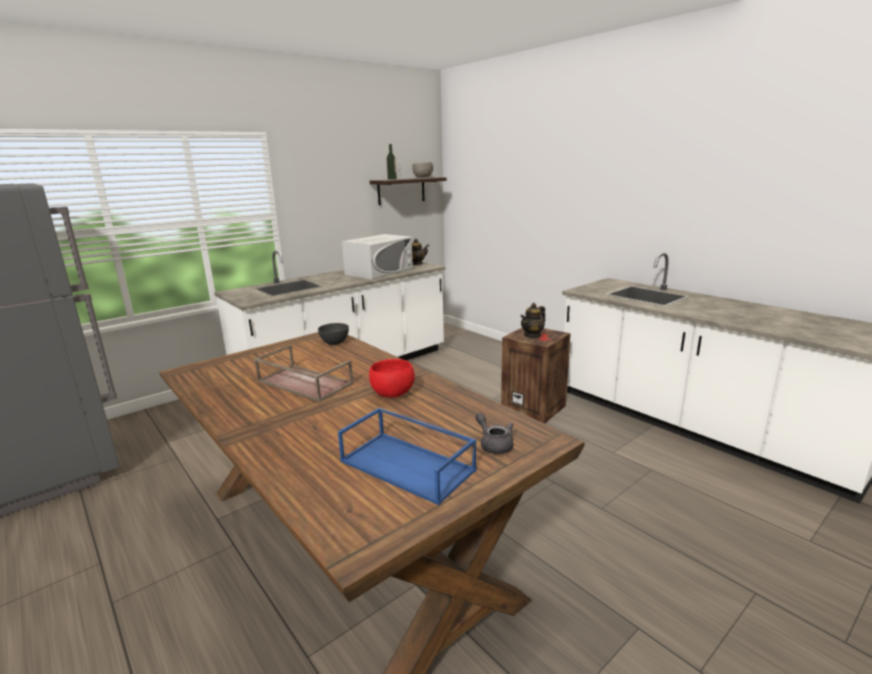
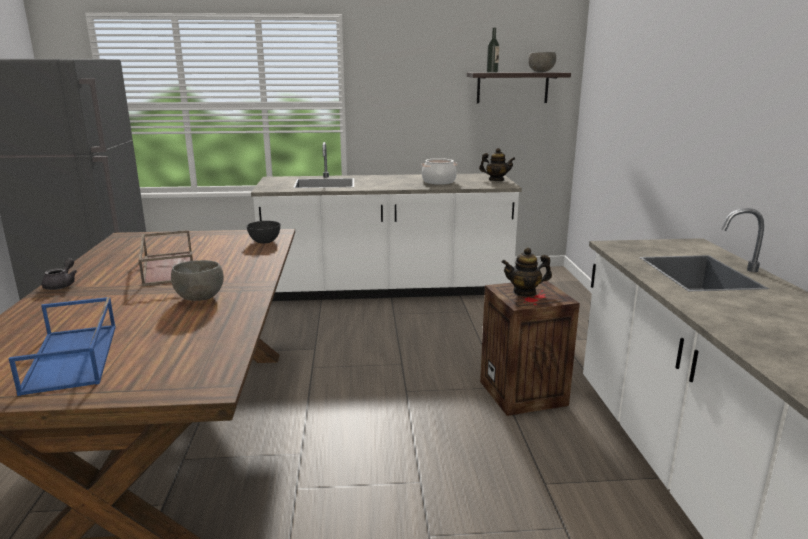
camera: 35 degrees right, 0 degrees up
(379, 271) = (439, 182): white microwave -> cooking pot
(393, 394) = (200, 298): red bowl -> grey bowl
(494, 444) = (162, 370): grey teapot -> grey teapot (62, 285)

